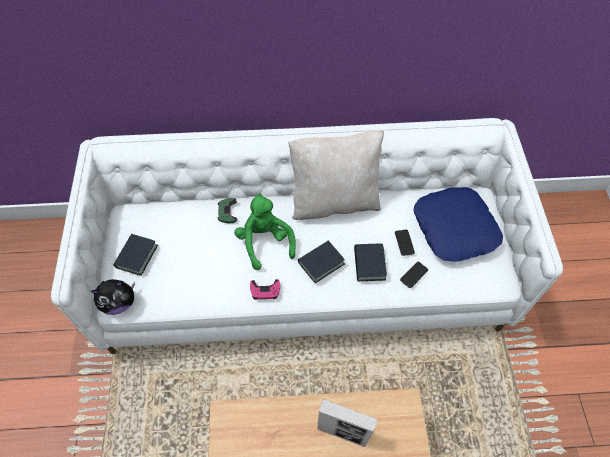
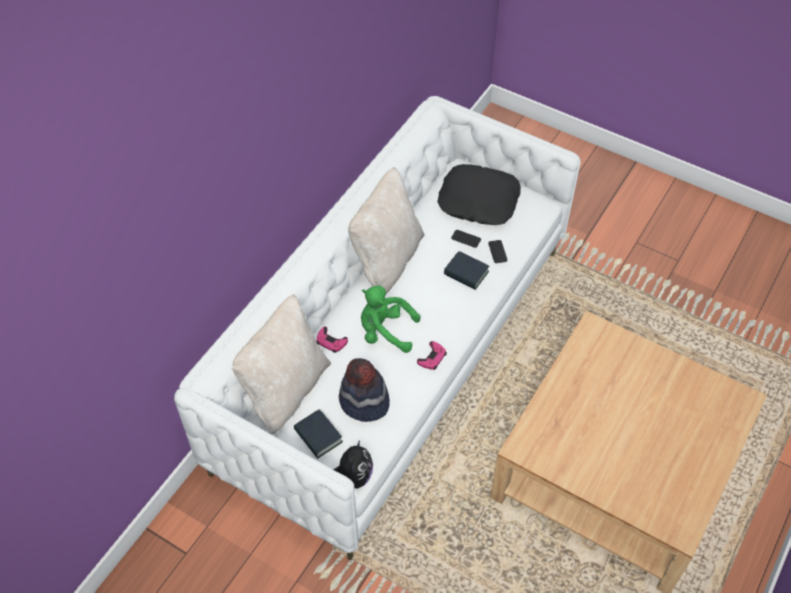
camera: 55 degrees left, 5 degrees down
(165, 211) = (285, 390): none -> beige pillow
(187, 268) = (364, 402): none -> hat
(227, 212) = (331, 342): green game controller -> pink game controller
(321, 263) = (439, 304): book -> none
(342, 432) = (586, 377): picture frame -> none
(455, 228) = (478, 200): blue pillow -> black pillow

